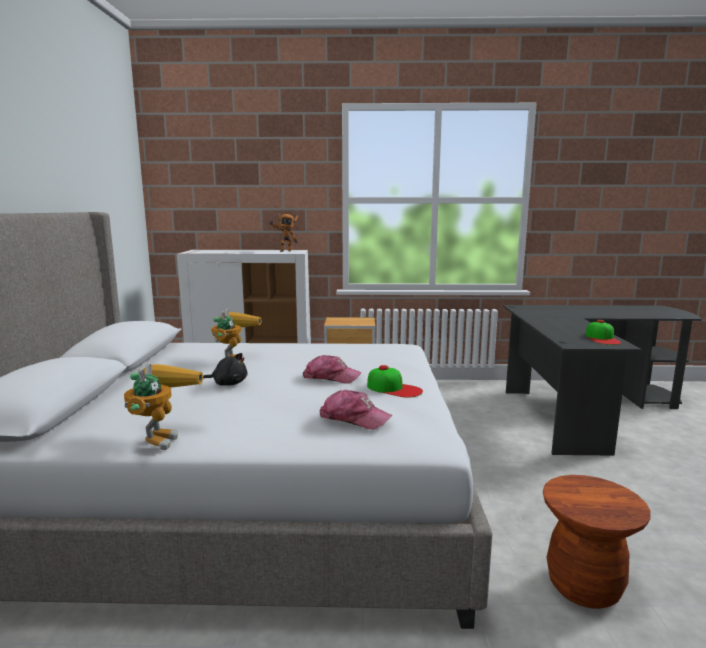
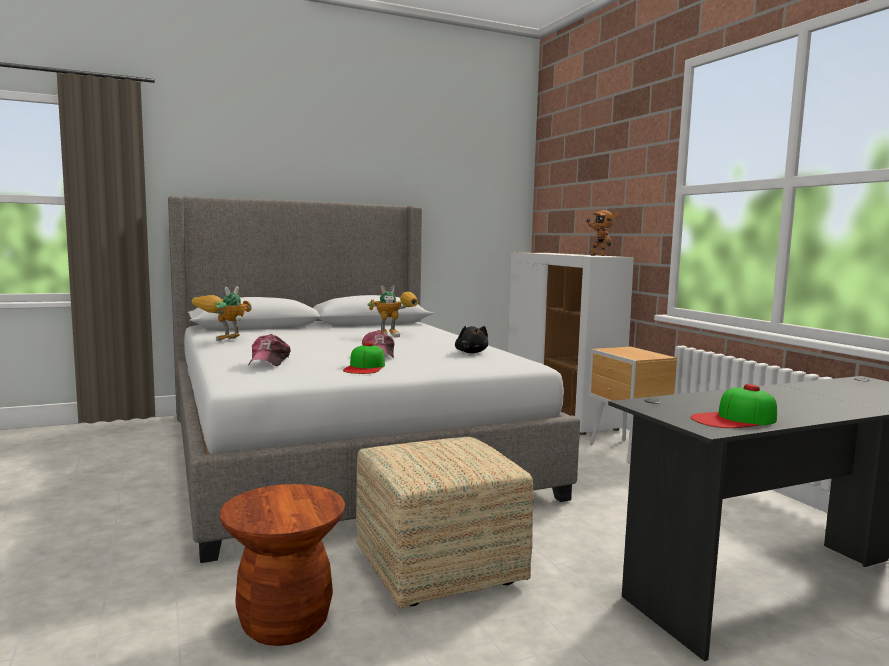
camera: 65 degrees right, 5 degrees down
(161, 436) = (223, 342): toy robot -> toy robot turned 150 degrees clockwise
(228, 384) = (332, 340): black plush toy -> black plush toy (471, 352)
(507, 501) = (440, 567): none -> ottoman

